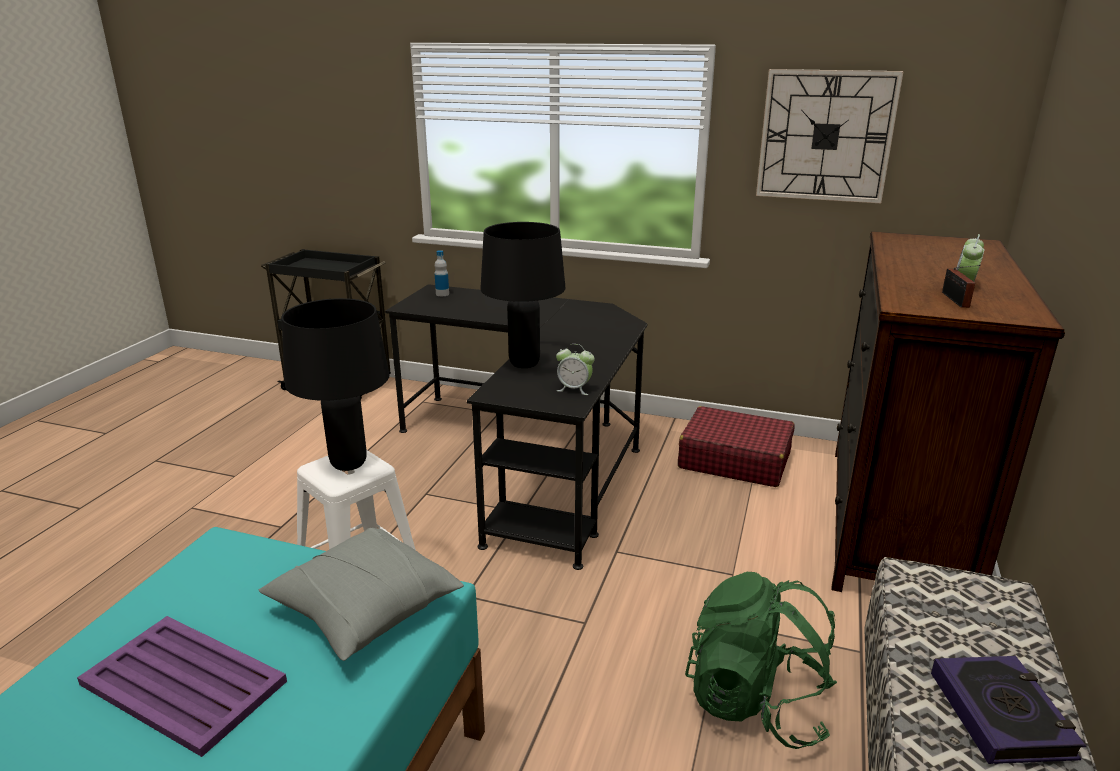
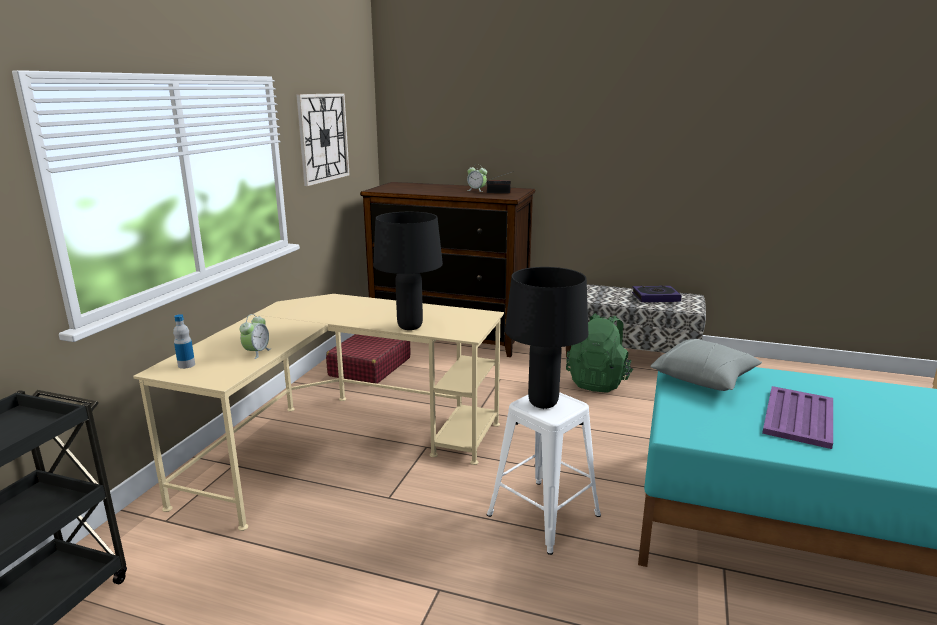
camera: 90 degrees left, 5 degrees down
(532, 458) = (339, 443): black desk -> beige desk
(574, 389) = (459, 313): alarm clock -> alarm clock (256, 352)

